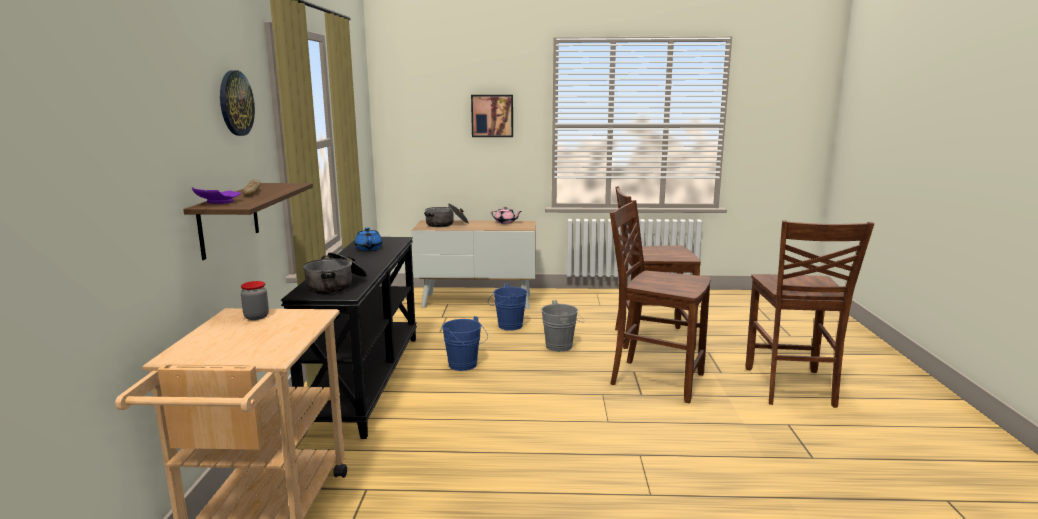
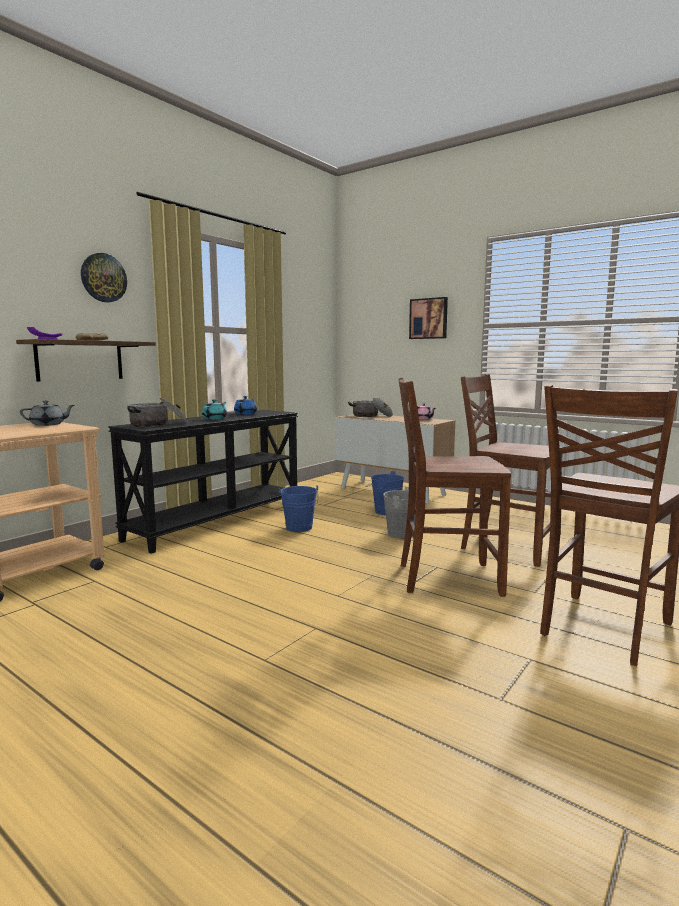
camera: 35 degrees right, 5 degrees down
(256, 317) = (48, 424): jar -> grey teapot
(365, 263) = (215, 419): none -> turquoise teapot
(655, 379) = (446, 578): brown chair -> brown chair turned 60 degrees counterclockwise

